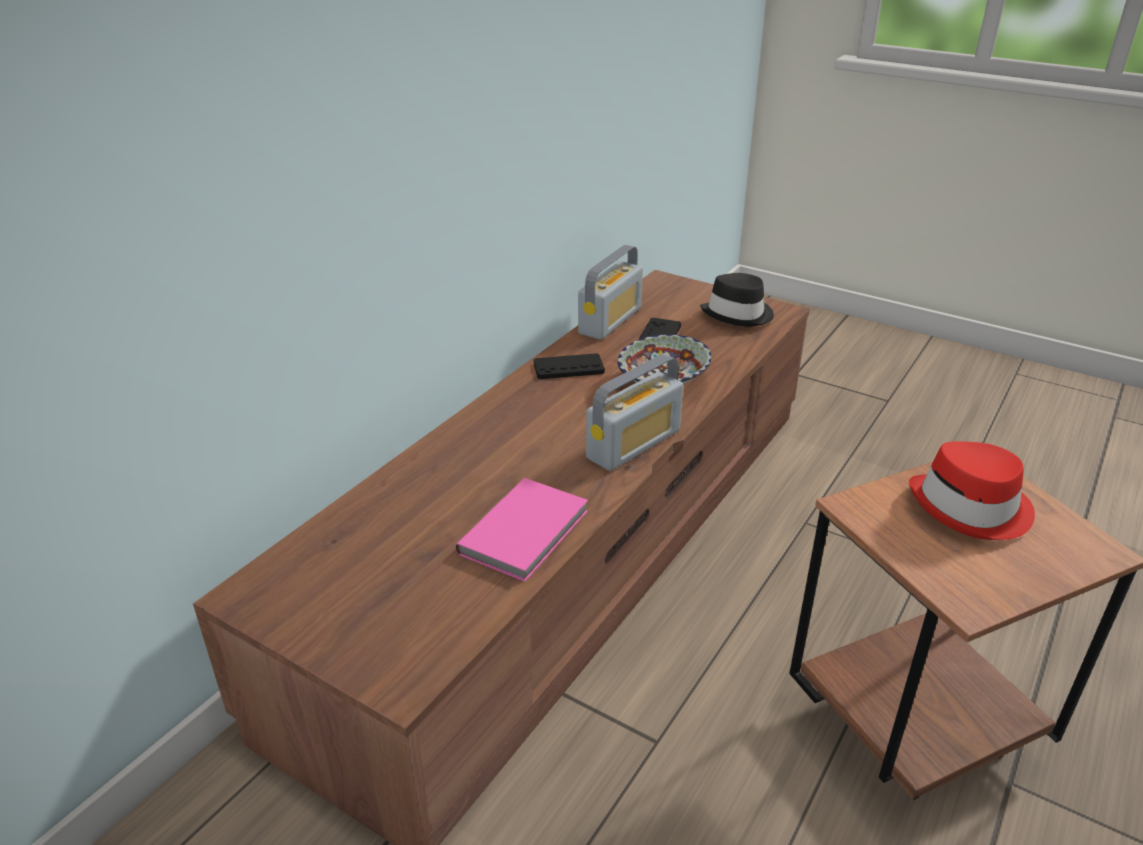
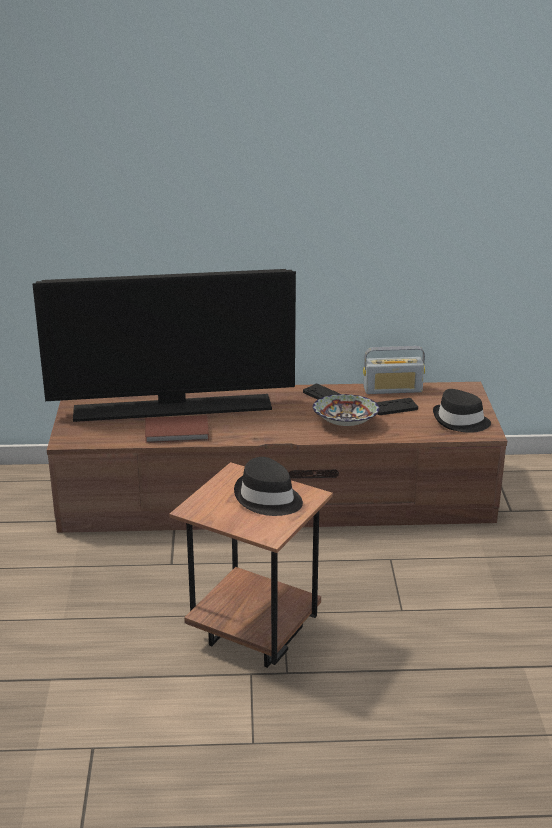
camera: 55 degrees right, 5 degrees down
(441, 504) = (173, 408): none -> television
(527, 531) = (177, 432): pink book -> brown book
(634, 444) = (276, 434): radio -> none
(971, 508) = (268, 499): red hat -> black hat

